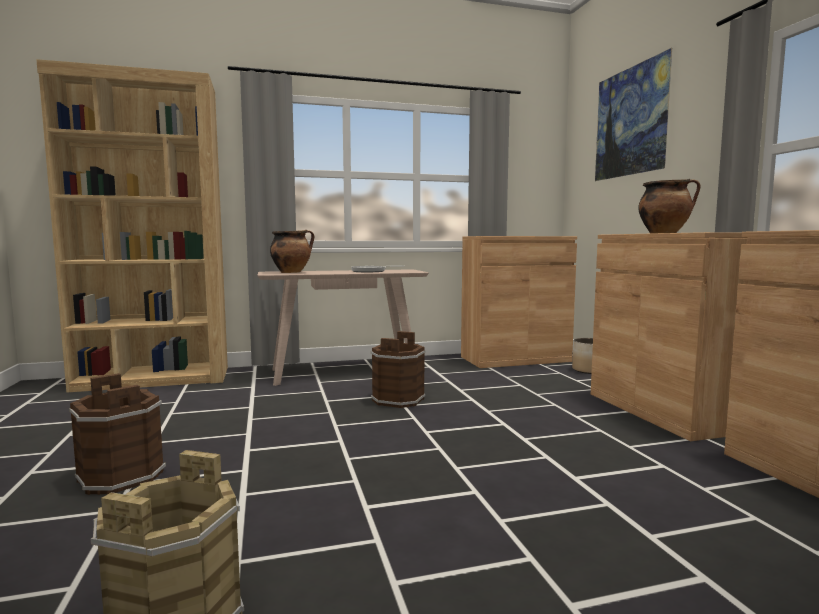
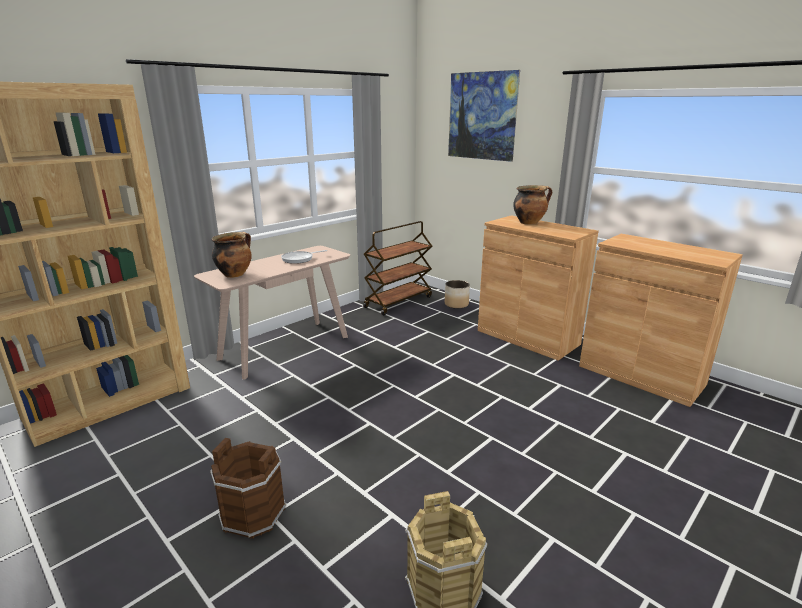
camera: 30 degrees left, 15 degrees up
(398, 399) = (363, 369): brown bucket -> none
(515, 359) = (398, 302): brown cabinet -> brown cart

